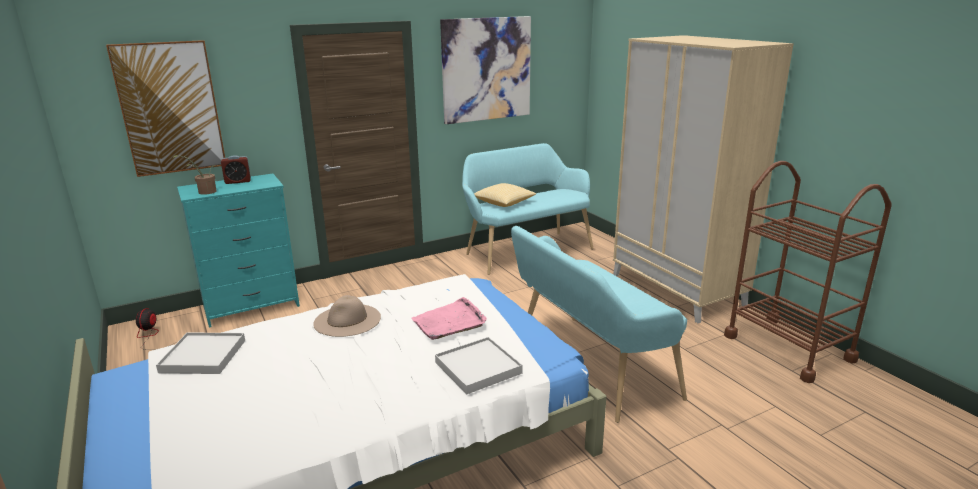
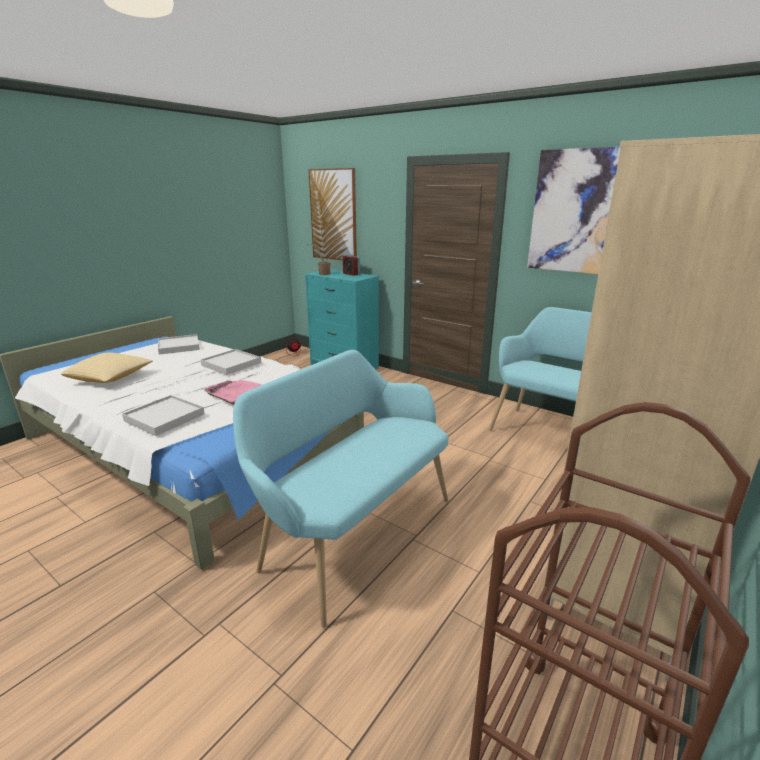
camera: 65 degrees right, 0 degrees up
(347, 320) = (231, 364): beige hat -> white tray
(504, 203) = (544, 367): pillow -> pillow (110, 378)

